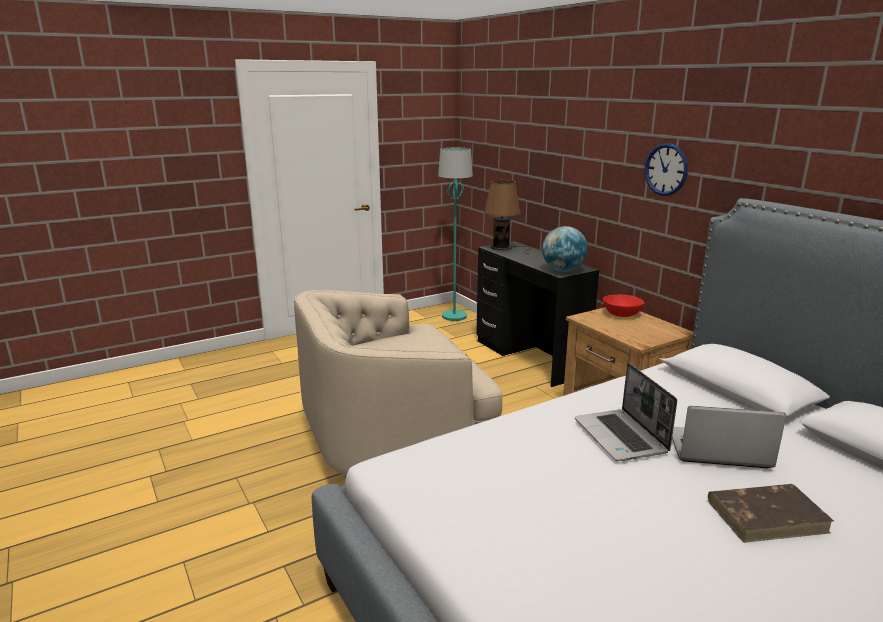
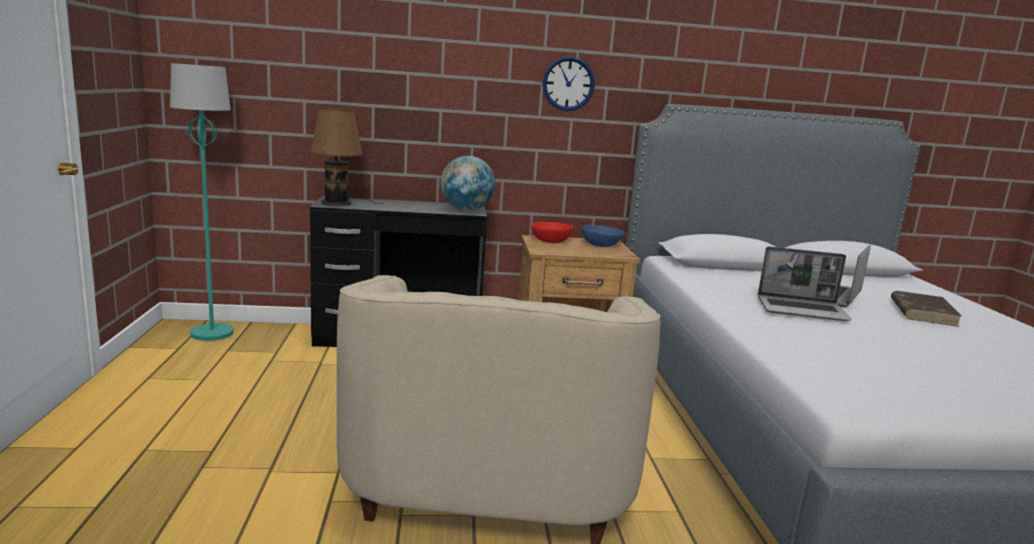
camera: 65 degrees left, 5 degrees down
(654, 330) = (601, 245): none -> blue bowl

